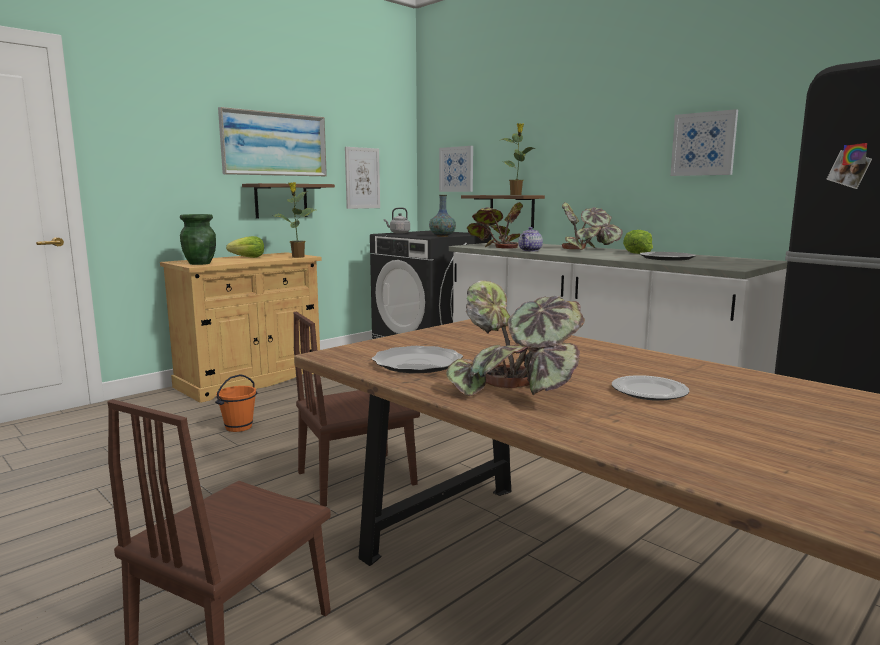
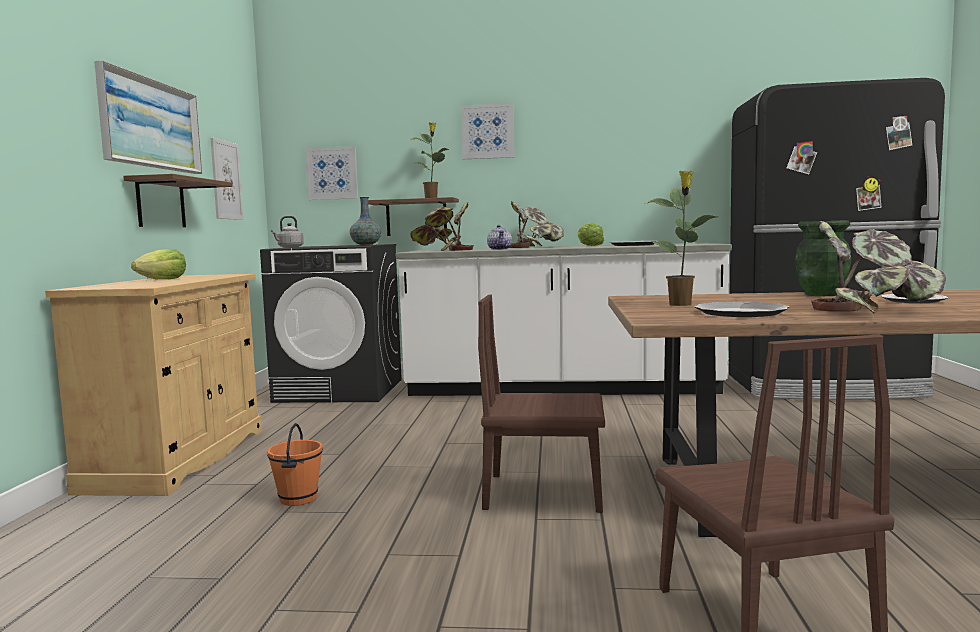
camera: 40 degrees left, 5 degrees down
(200, 263) = (137, 285): green vase -> green vase (821, 294)
(297, 257) = (229, 275): potted plant -> potted plant (681, 304)
(357, 478) = (544, 492): brown chair -> brown chair turned 75 degrees clockwise
(703, 144) = (623, 148): picture -> picture (487, 131)

